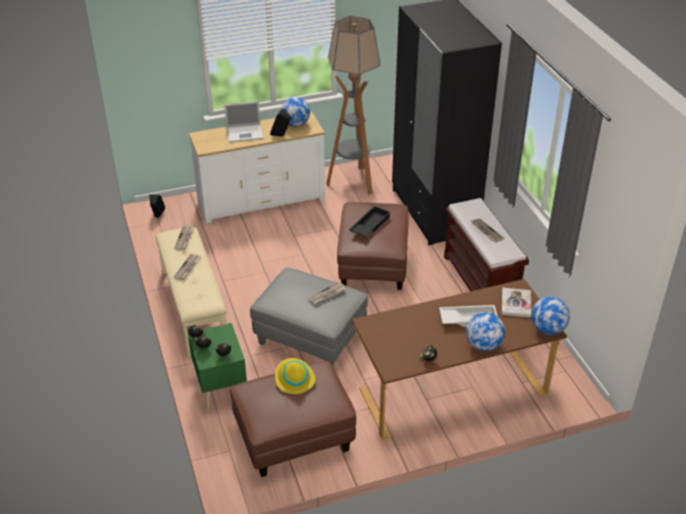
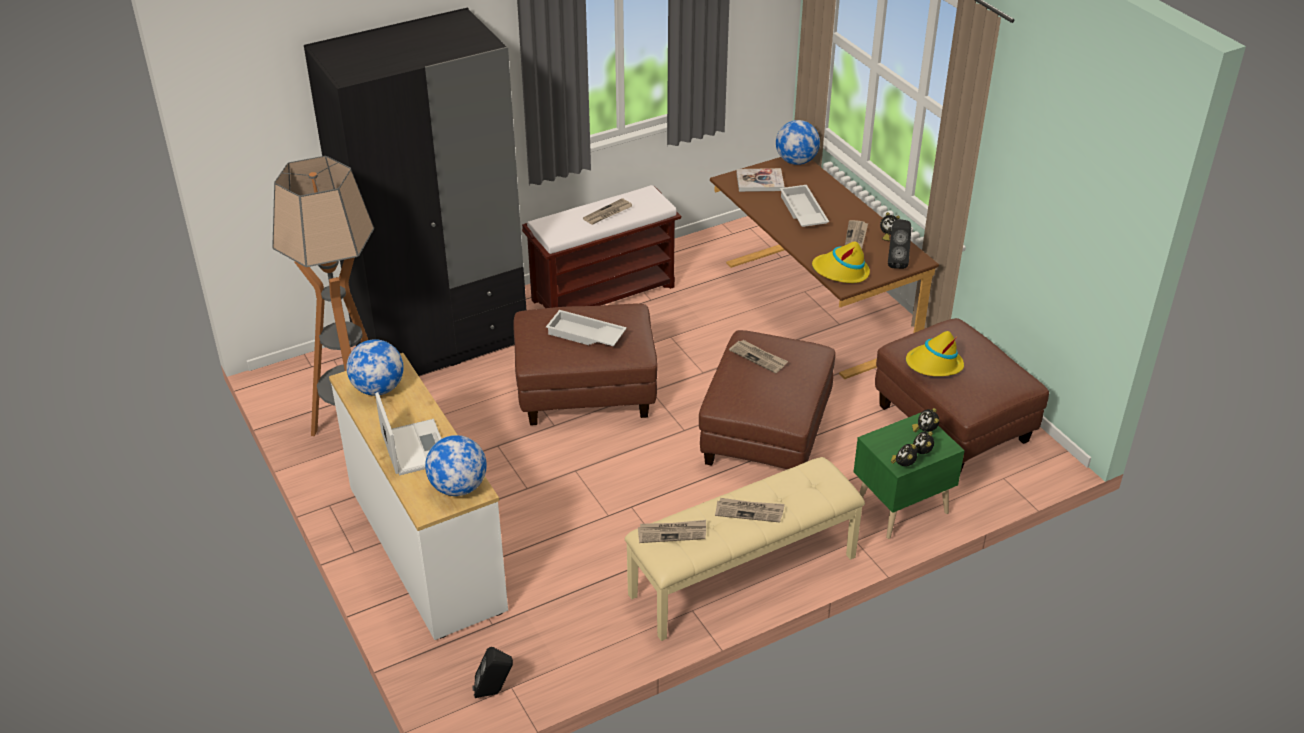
camera: 100 degrees left, 0 degrees up
(281, 136) = (421, 400): black speaker -> black speaker (896, 262)
(309, 337) = (766, 436): grey ottoman -> brown ottoman
(369, 225) = (585, 335): black tray -> white tray
(383, 324) = (840, 272): none -> yellow hat
(427, 341) = (856, 238): none -> newspaper
(483, 345) = (843, 201): globe -> globe (458, 487)

